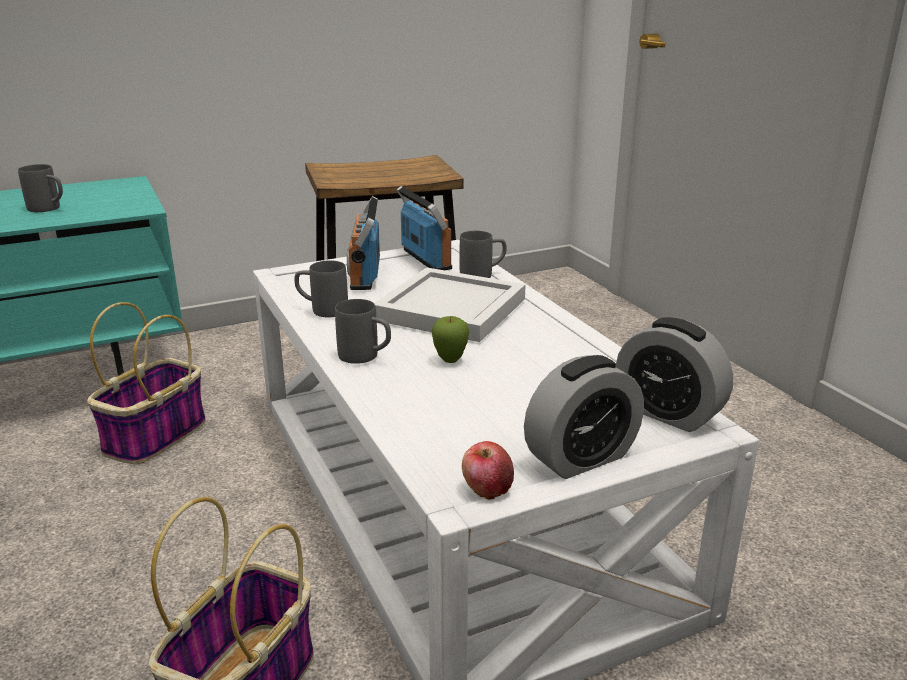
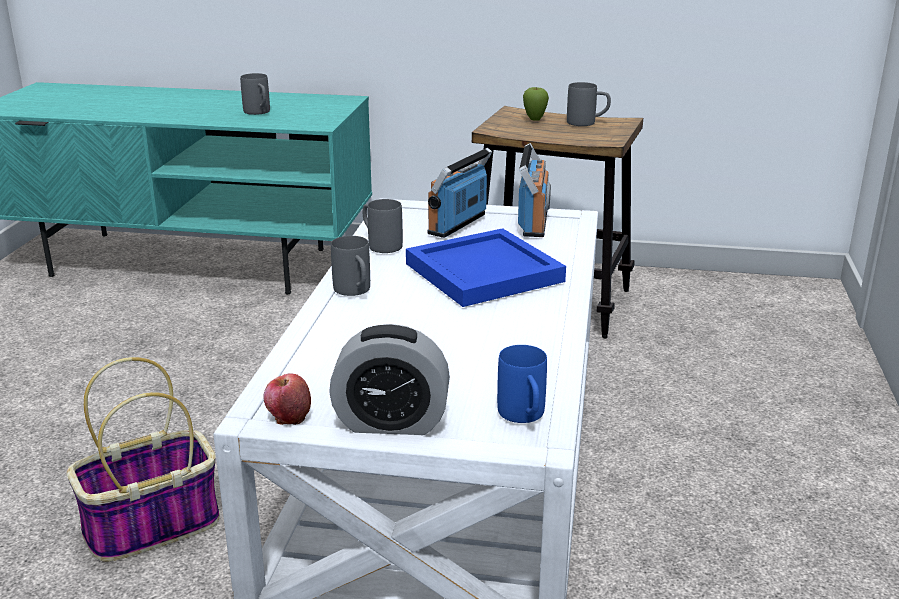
camera: 35 degrees right, 0 degrees up
(155, 437) = (279, 327): basket -> none
(450, 308) = (484, 271): white tray -> blue tray
(450, 361) = (416, 315): apple -> apple (534, 120)
(483, 275) = (562, 250): grey mug -> grey mug (587, 123)
(668, 413) = (524, 417): alarm clock -> blue mug

